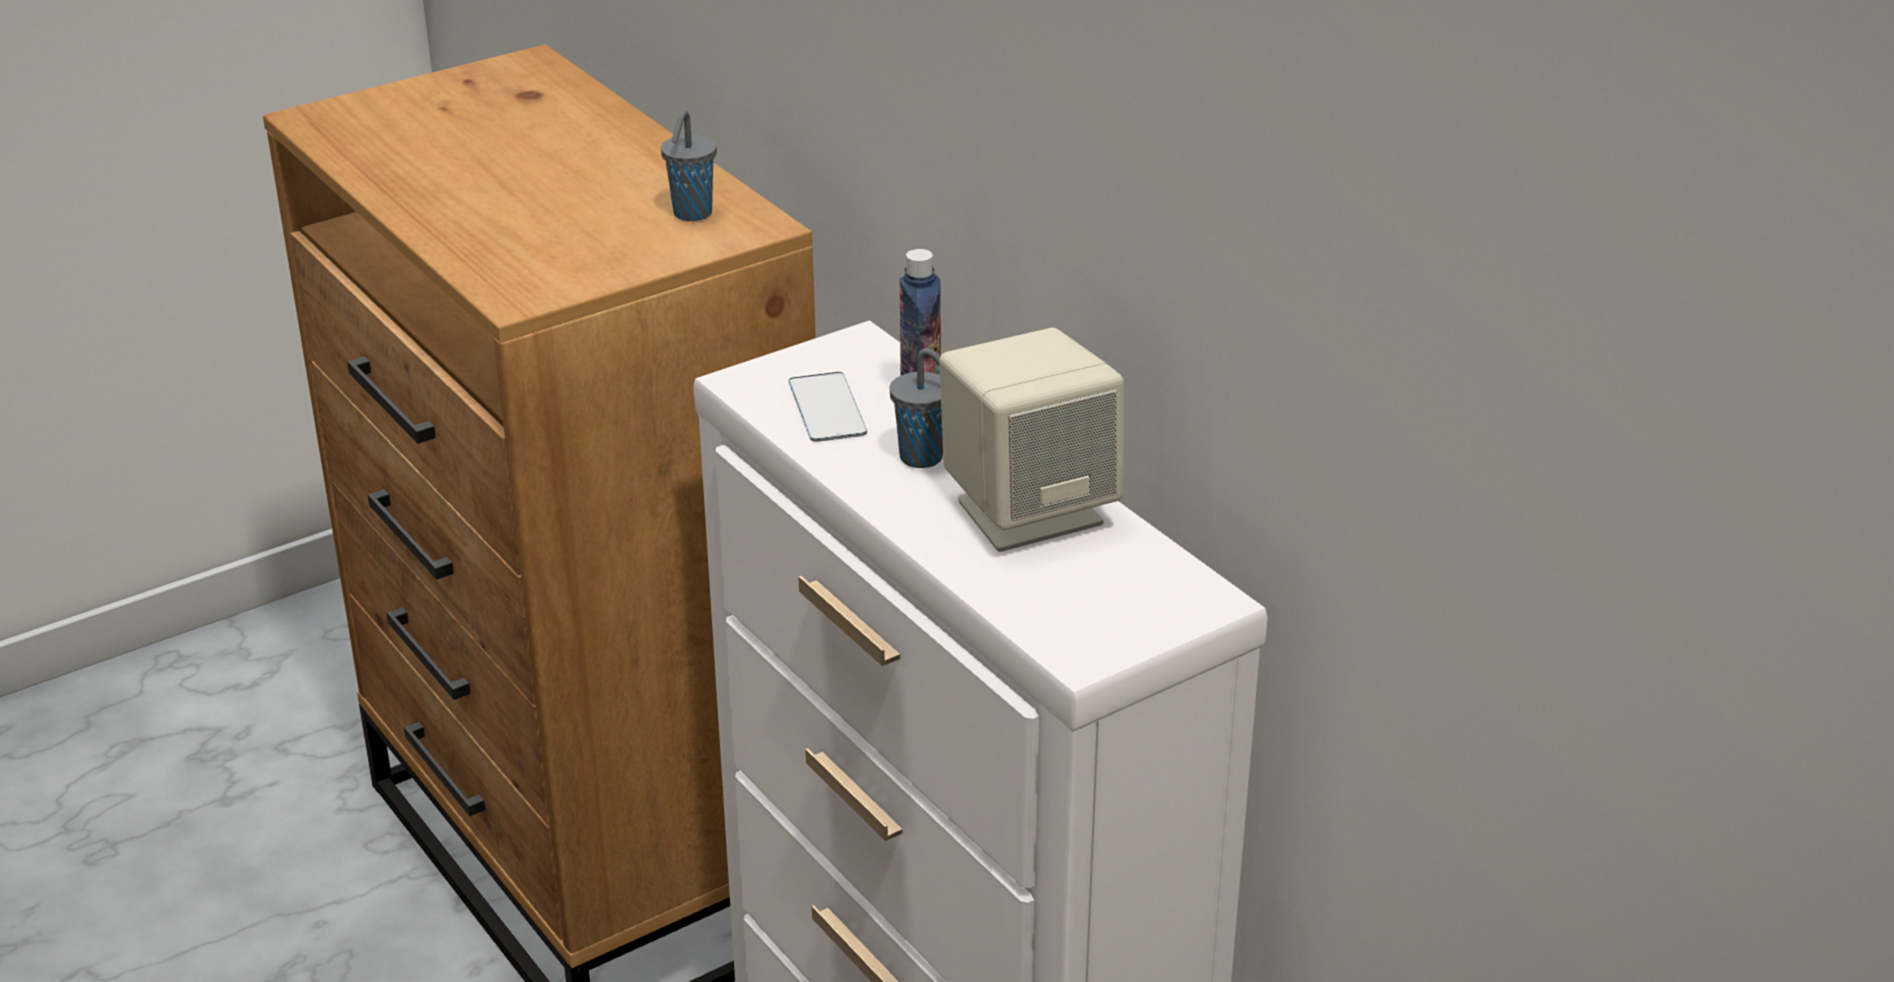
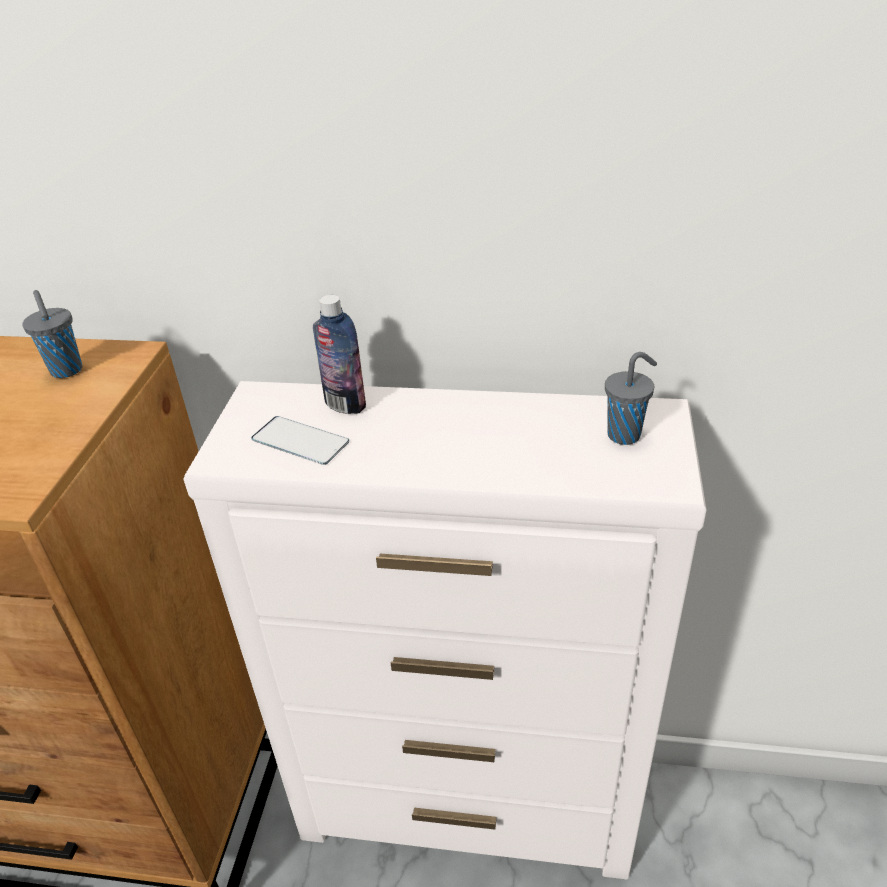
camera: 45 degrees left, 5 degrees up
(924, 458) = (402, 433): grey cup -> grey cup (625, 435)
(1029, 511) = (505, 425): beige speaker -> none

